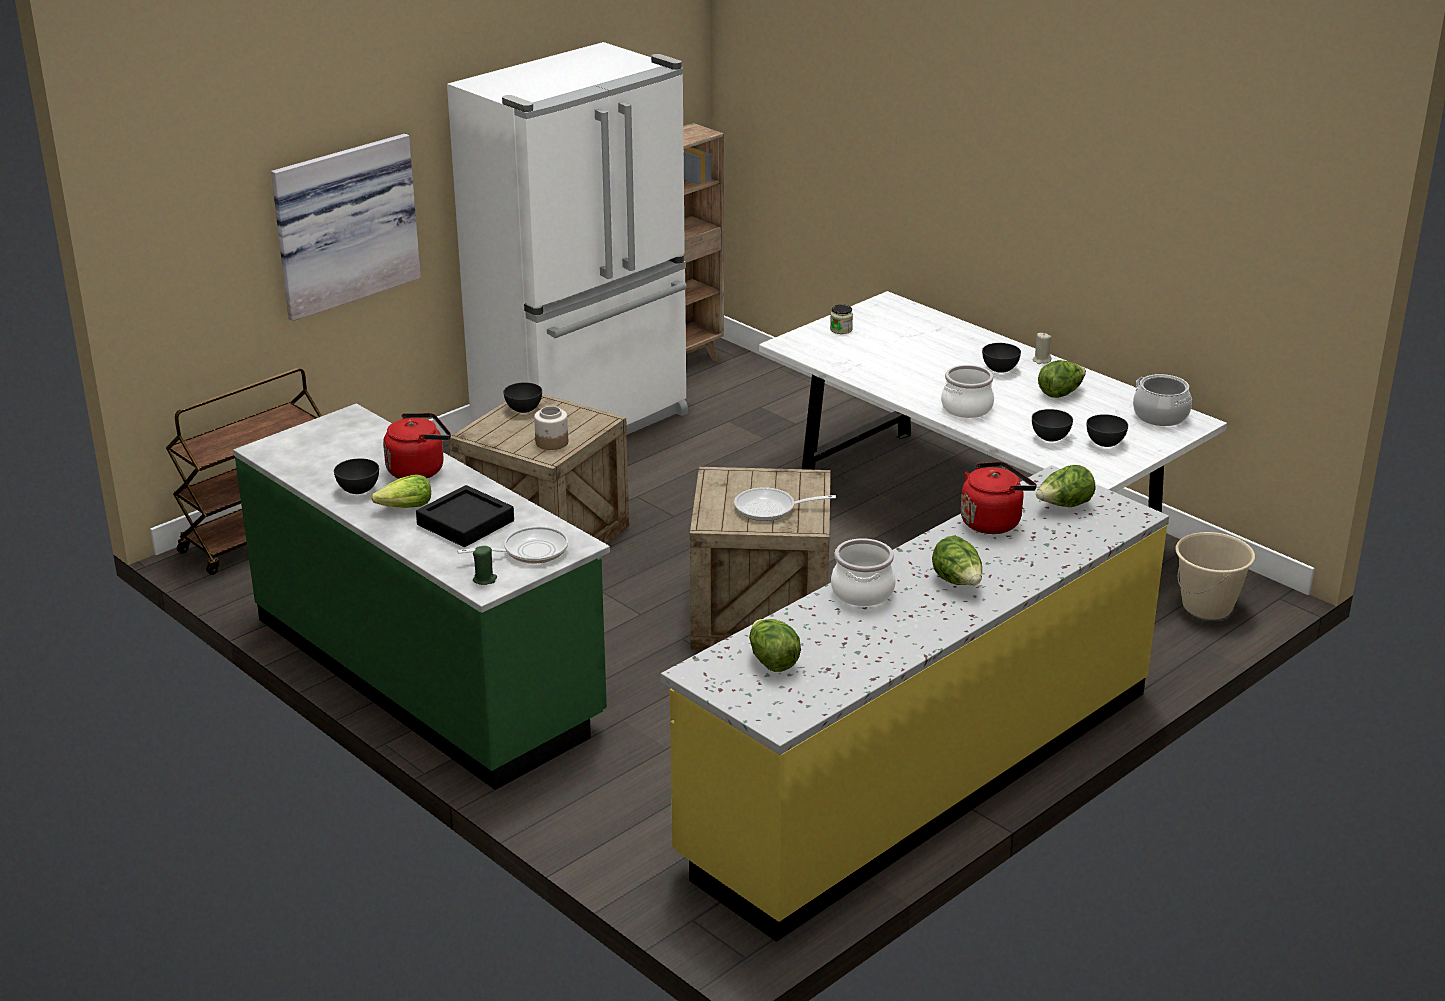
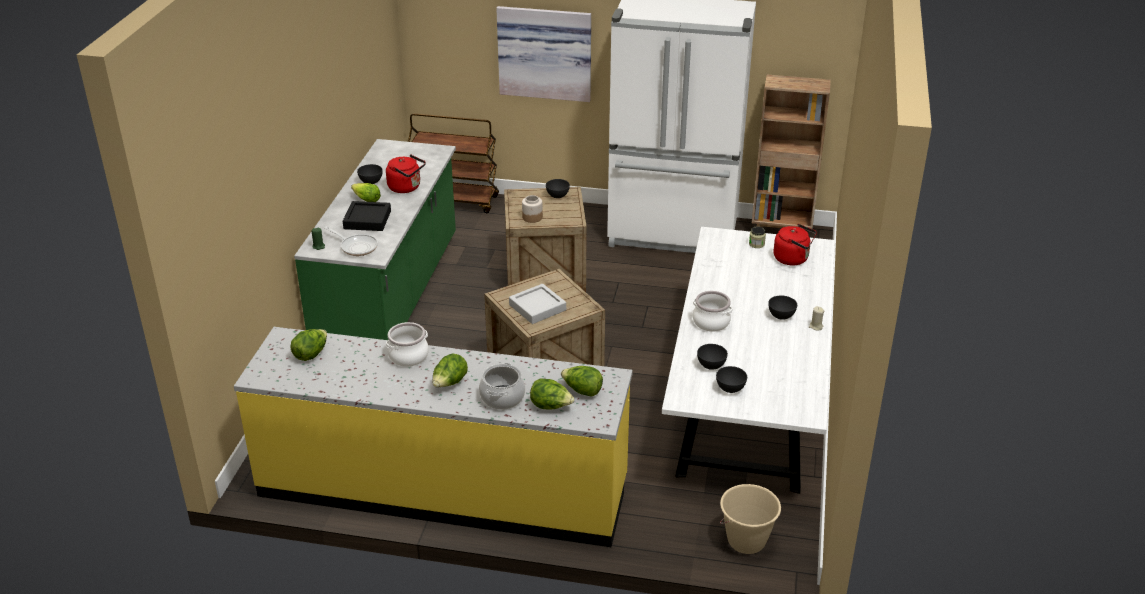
camera: 55 degrees right, 5 degrees up
(770, 509) = (537, 307): frying pan -> grey tray
(993, 522) = (534, 372): red kettle -> red kettle (793, 259)
(1060, 393) = (778, 349): lettuce -> lettuce (550, 406)
(1160, 416) = (798, 398): cooking pot -> cooking pot (502, 397)

